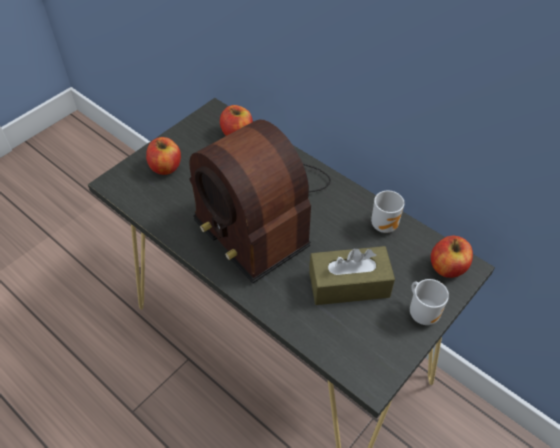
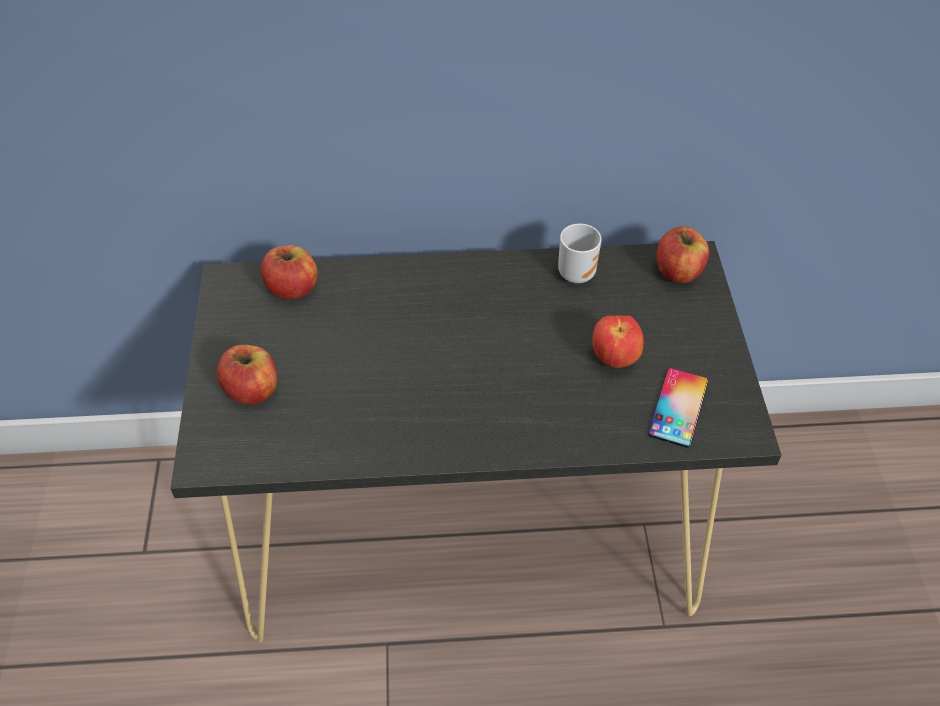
camera: 45 degrees left, 0 degrees up
(260, 211) = (433, 355): radio -> none
(349, 284) = (615, 359): brown tissue box -> apple
(351, 337) = (678, 407): none -> phone
(423, 313) = (709, 332): mug -> none

